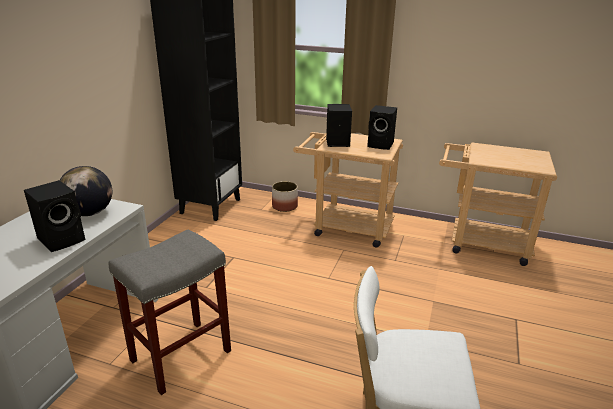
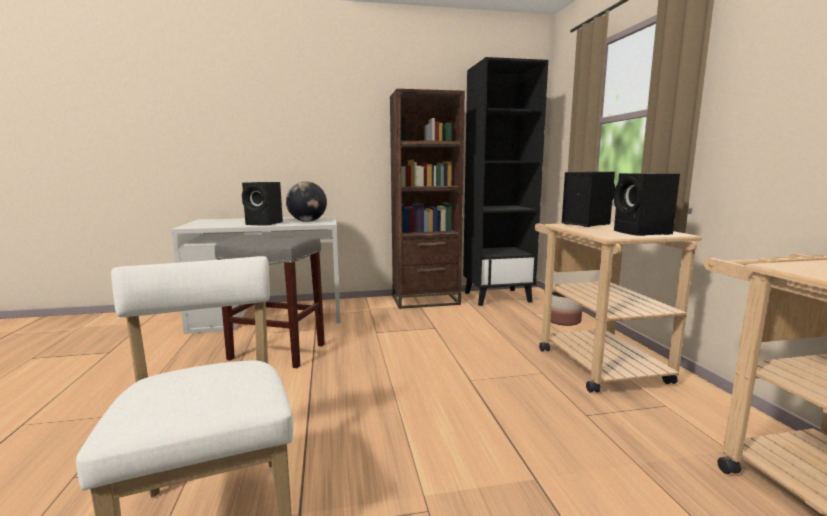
camera: 60 degrees right, 15 degrees down
(168, 237) = (425, 300): none -> brown bookcase

